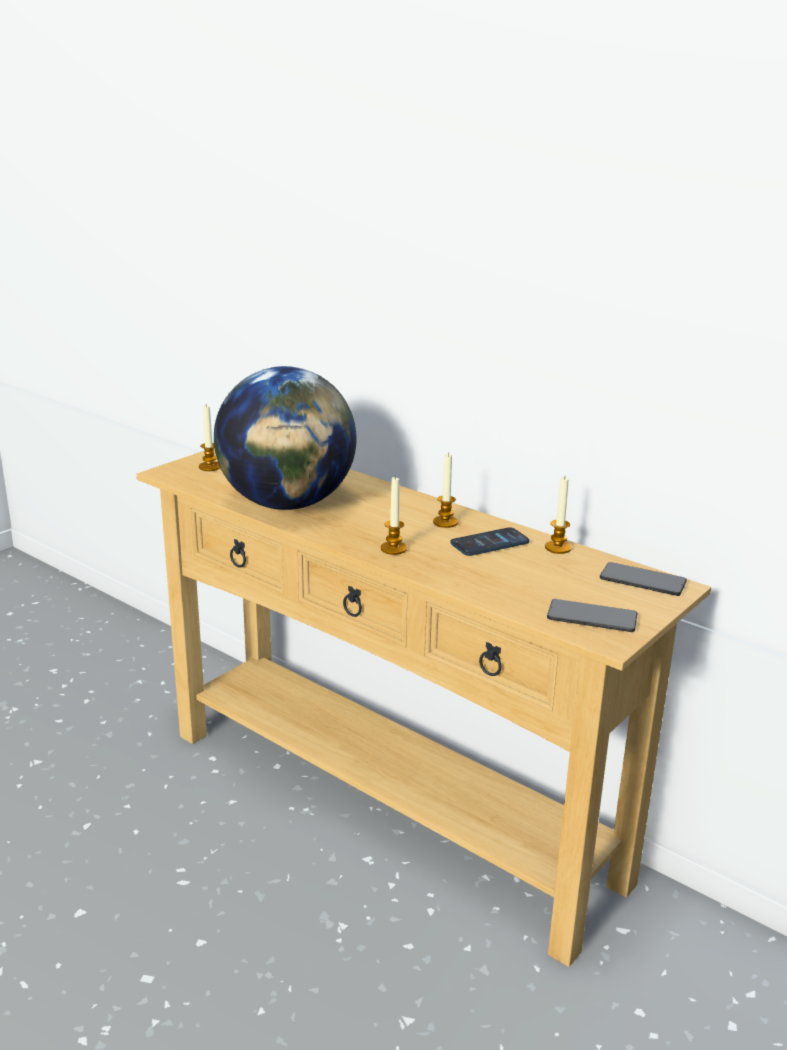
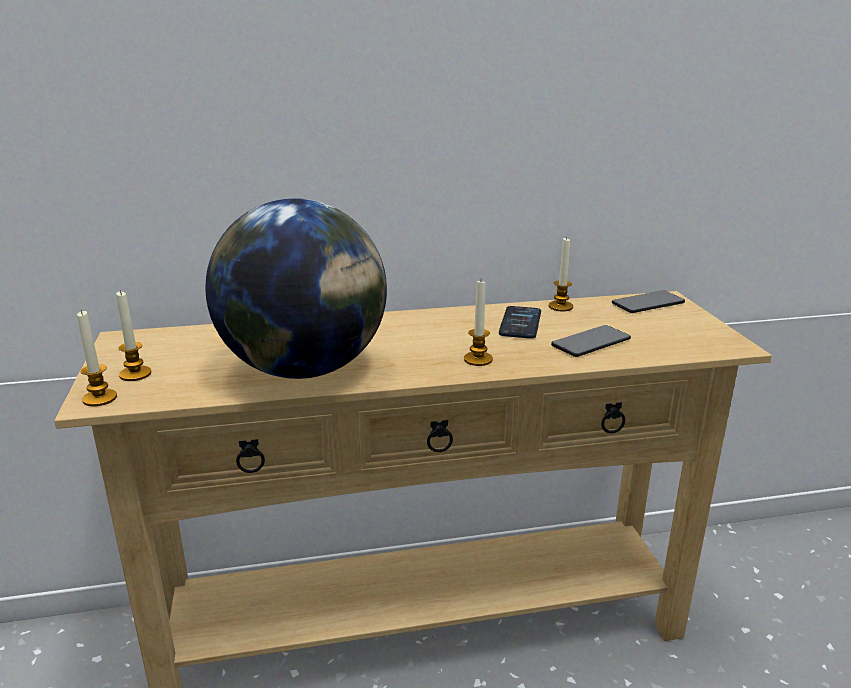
camera: 50 degrees left, 0 degrees up
(445, 522) = (457, 324): candle -> candle (100, 398)
(592, 617) = (691, 338): phone -> phone (591, 342)

